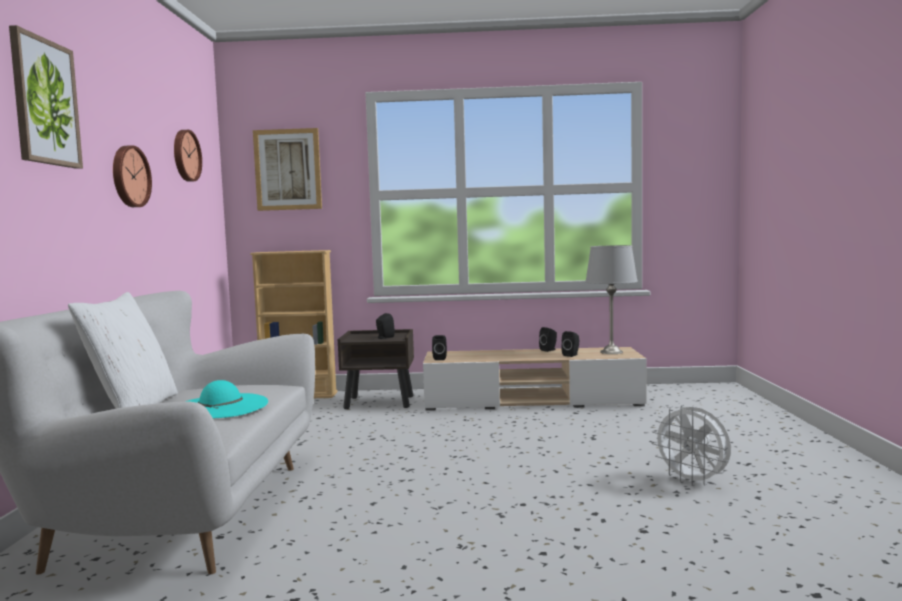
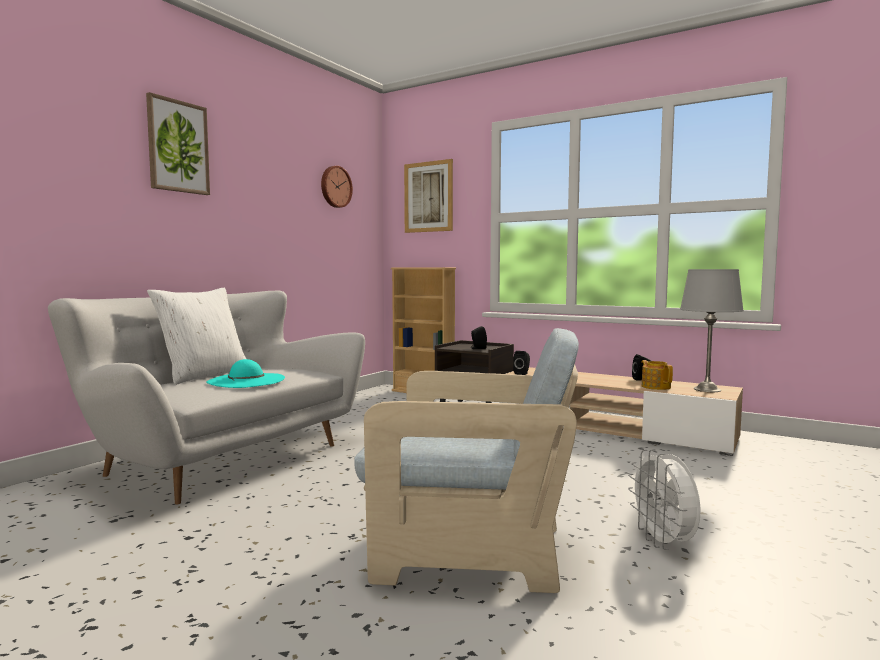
camera: 30 degrees right, 0 degrees up
(129, 176) = (265, 202): wall clock -> none
(571, 355) = (655, 387): black speaker -> teapot
(576, 528) = (468, 551): none -> beige armchair

